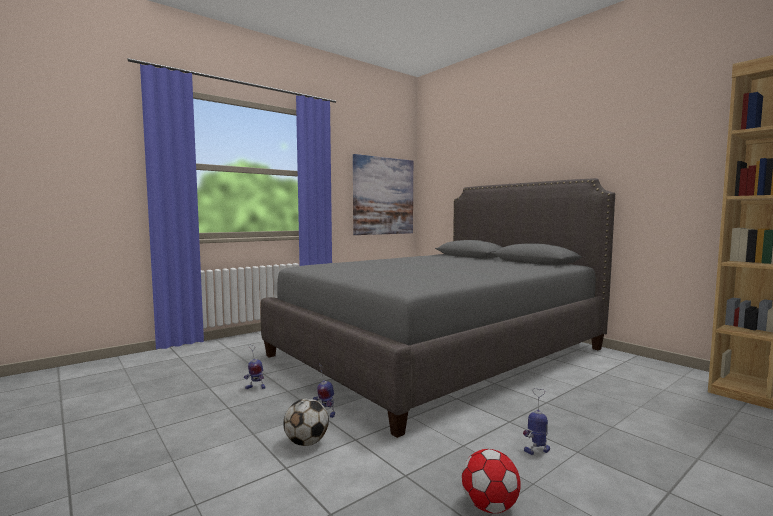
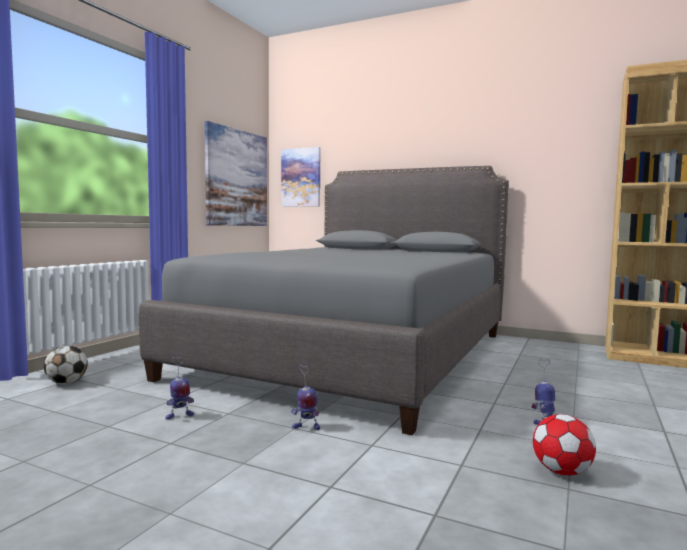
camera: 25 degrees left, 0 degrees up
(306, 442) = (322, 458): football -> football (66, 383)
(439, 192) = (301, 177): none -> picture

